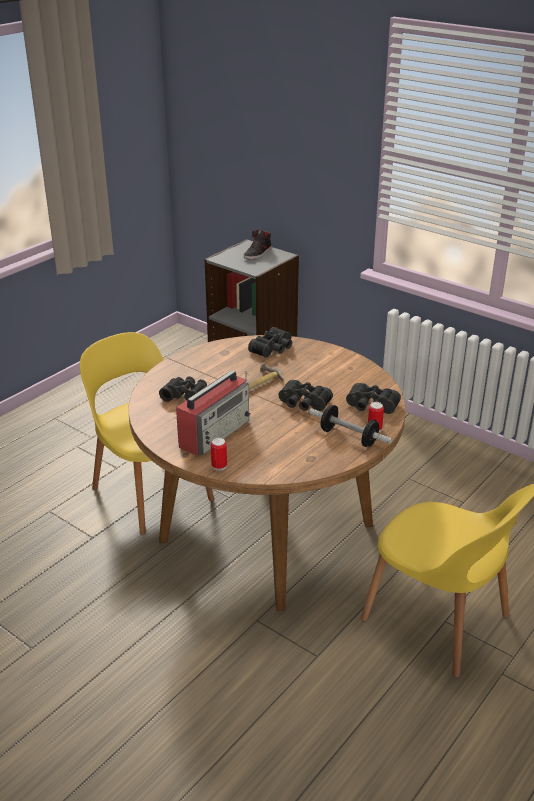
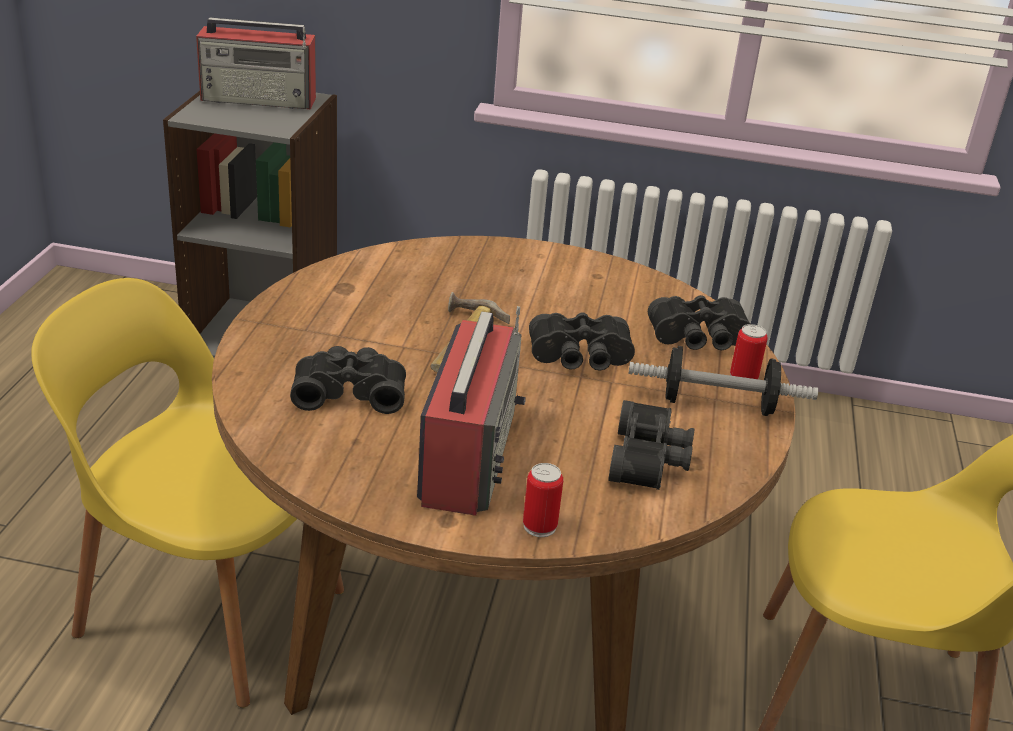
camera: 30 degrees left, 0 degrees up
(258, 253) = (260, 100): black shoe -> radio
(273, 349) = (432, 266): black binoculars -> black binoculars (650, 460)

